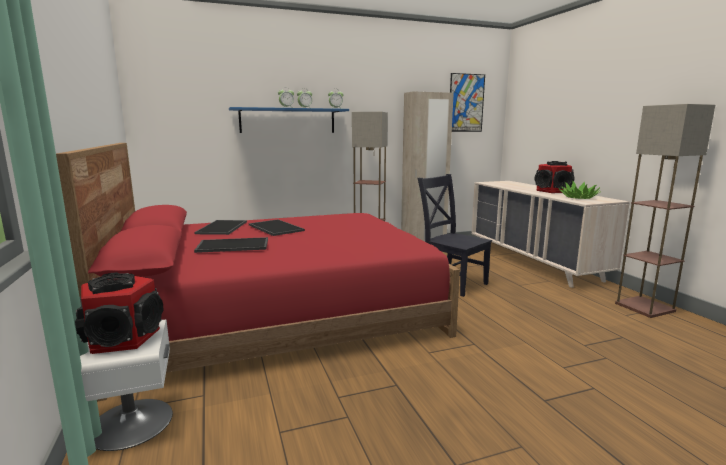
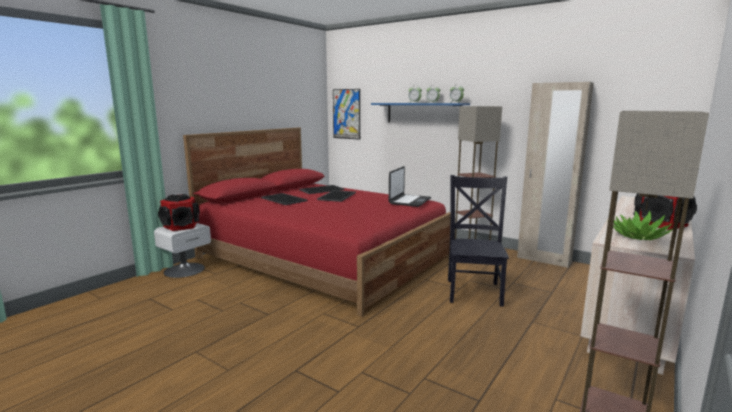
camera: 55 degrees right, 0 degrees up
(354, 216) = (409, 201): none -> laptop
(466, 103) = (632, 92): picture -> picture (346, 114)

